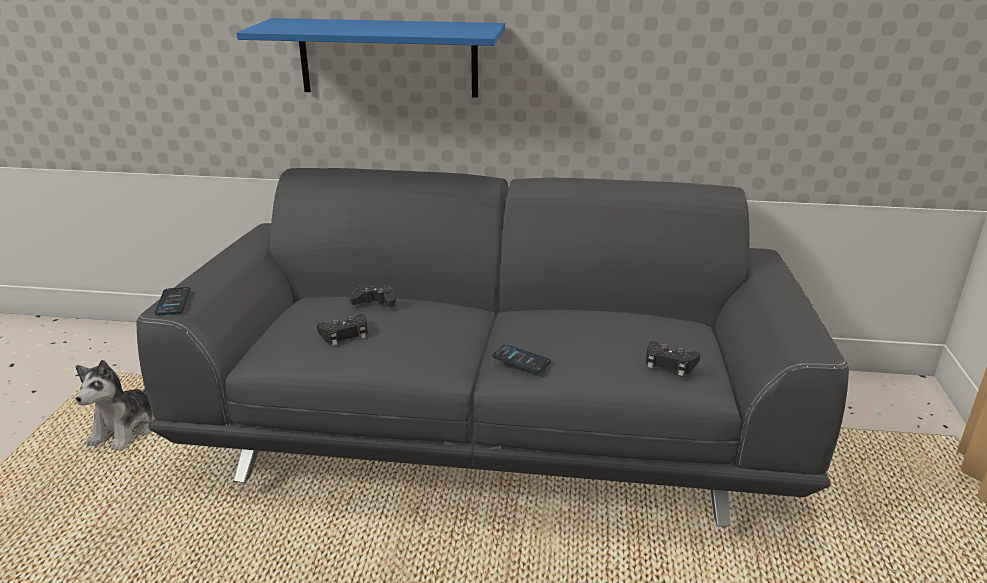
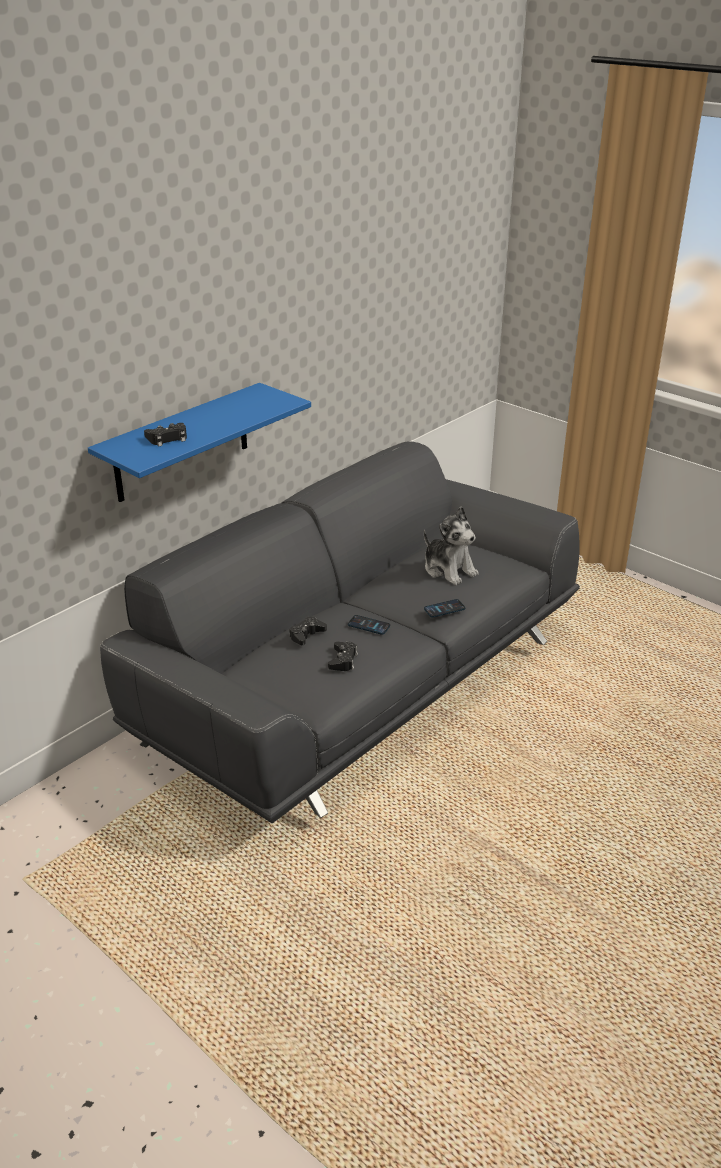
camera: 55 degrees left, 5 degrees up
(125, 429) = (156, 876): plush toy -> plush toy (449, 569)
(173, 302) = (252, 708): phone -> phone (369, 625)
(669, 363) = (499, 565): black game controller -> black game controller (168, 438)

